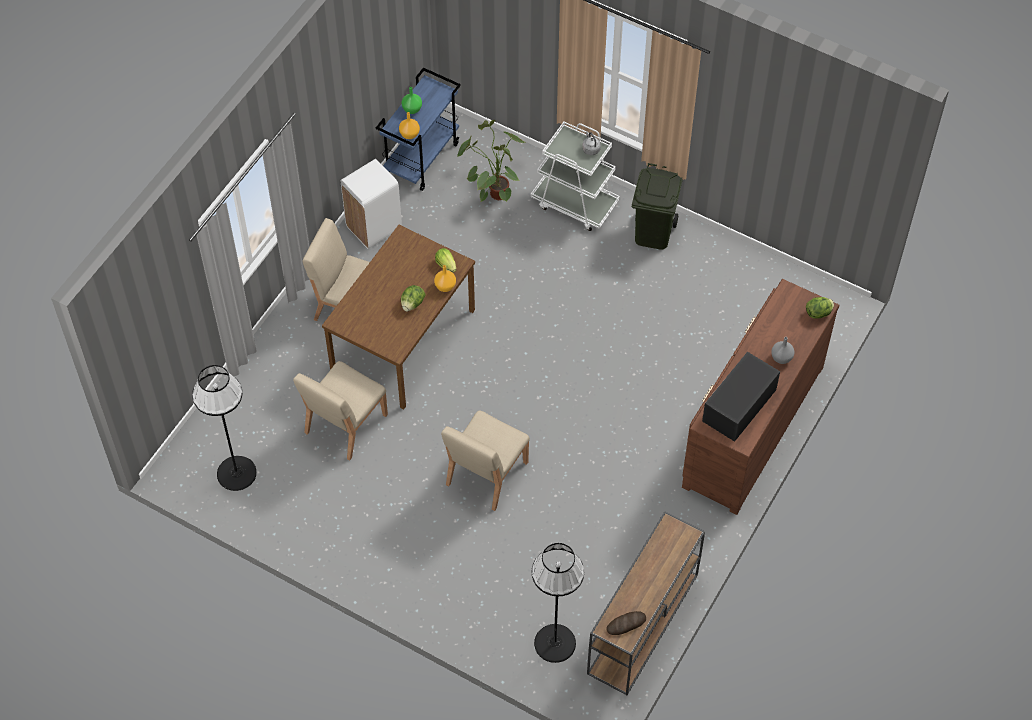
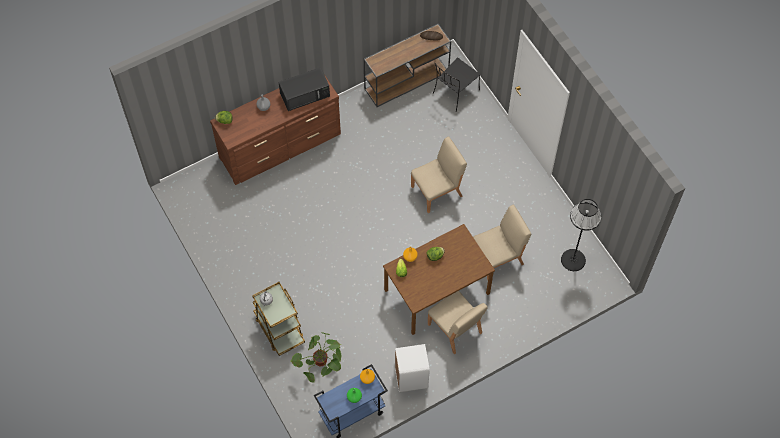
camera: 150 degrees left, 5 degrees up
(555, 643) = (455, 92): black floor lamp -> black chair
(575, 203) = (279, 329): white cart -> brown cart
(652, 233) = (248, 284): green trash can -> none

